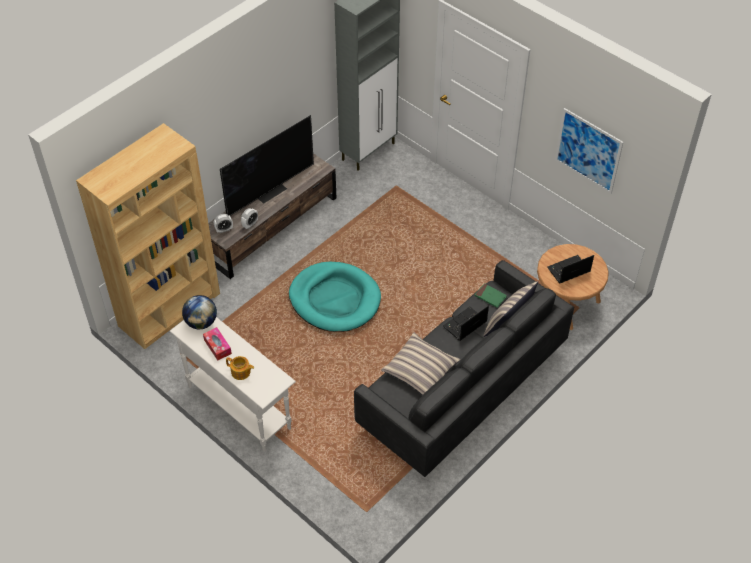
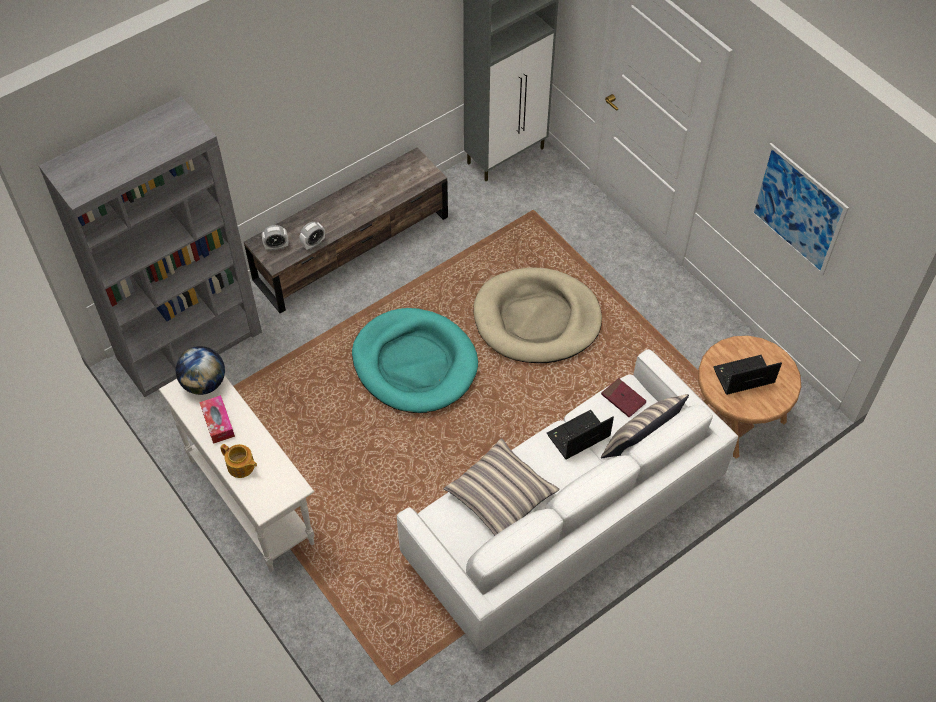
camera: 10 degrees right, 5 degrees up
(170, 309) = (190, 345): brown bookcase -> grey bookcase
(270, 191) = (351, 199): television -> none
(414, 258) = (537, 319): none -> beige dog bed
(461, 389) = (561, 523): black sofa -> white sofa
(490, 296) = (623, 399): green book -> red book

